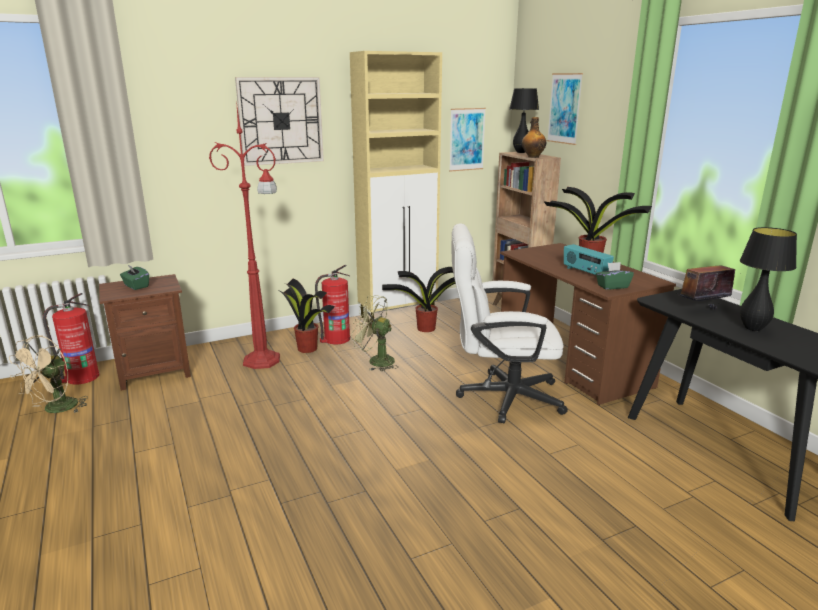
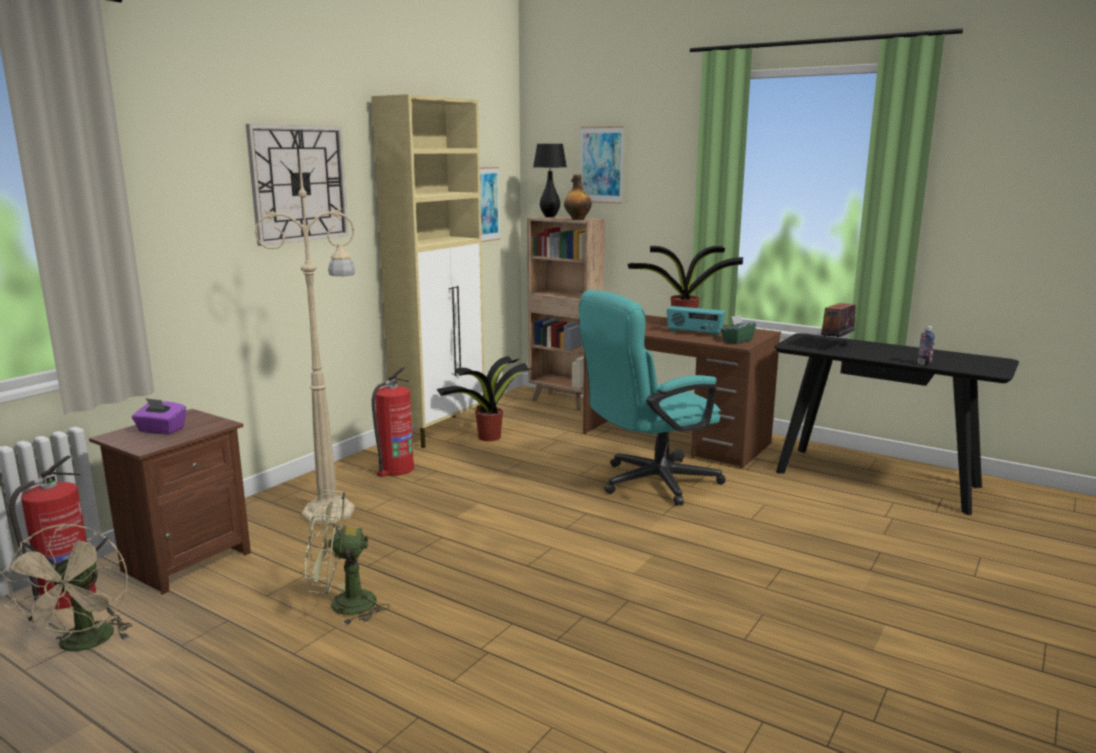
camera: 30 degrees left, 5 degrees down
(136, 286) = (161, 430): green tissue box -> purple tissue box
(263, 361) = (331, 512): red floor lamp -> beige floor lamp
(307, 348) = (371, 486): potted plant -> none
(375, 361) = (475, 481): green fan -> green fan (342, 605)
(500, 397) = (648, 483): white office chair -> turquoise office chair
(752, 328) = (892, 353): black table lamp -> none
(769, 347) = (924, 364): none -> bottle

